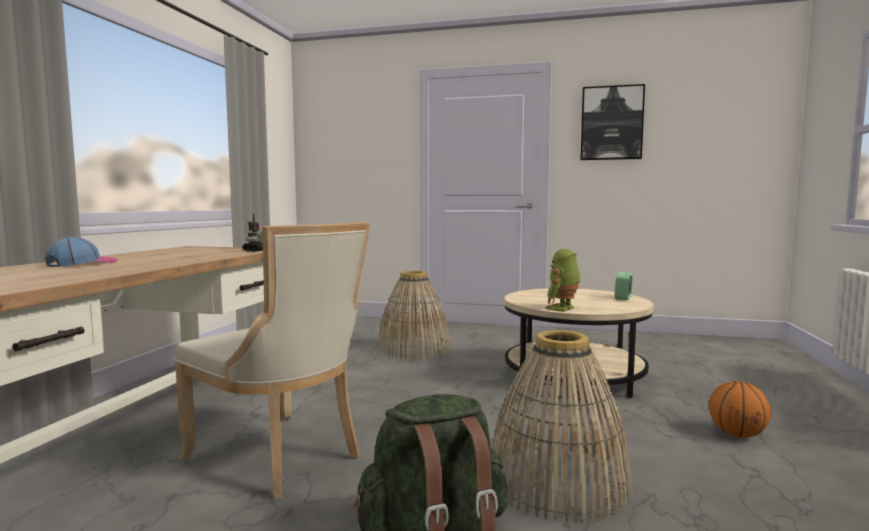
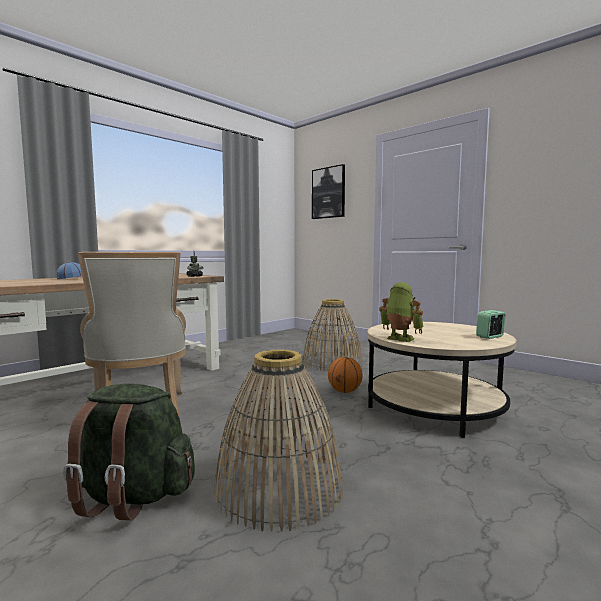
camera: 30 degrees right, 0 degrees up
(563, 309) = (399, 339): toy robot -> toy robot turned 60 degrees clockwise
(611, 123) = (550, 160): picture -> picture (328, 193)
(737, 434) = (532, 503): basketball -> basketball (345, 391)

